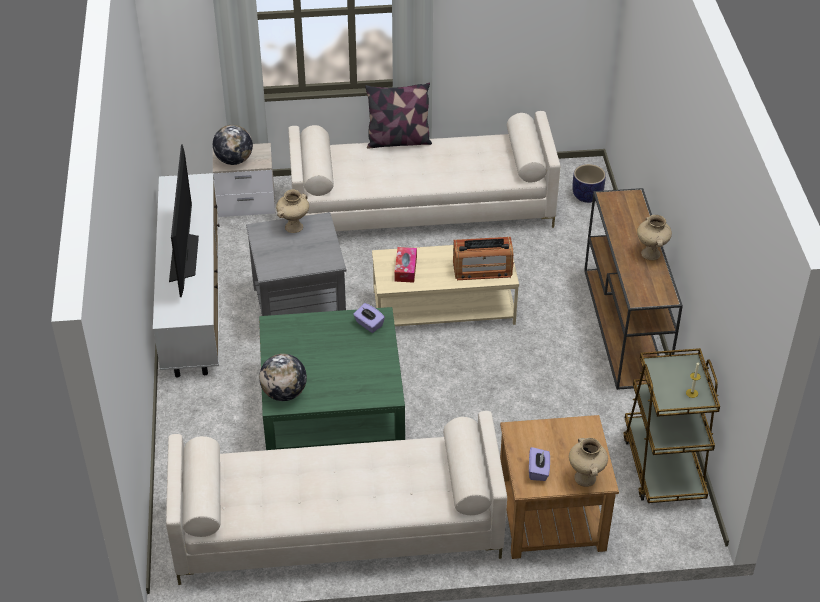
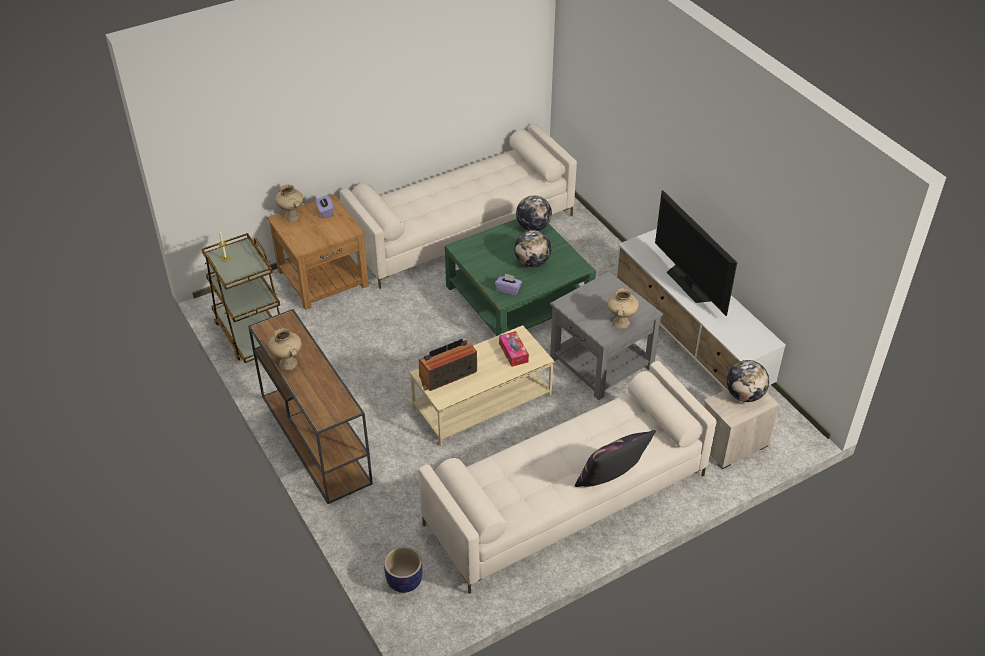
camera: 155 degrees right, 0 degrees up
(319, 348) = (532, 262): none -> globe

